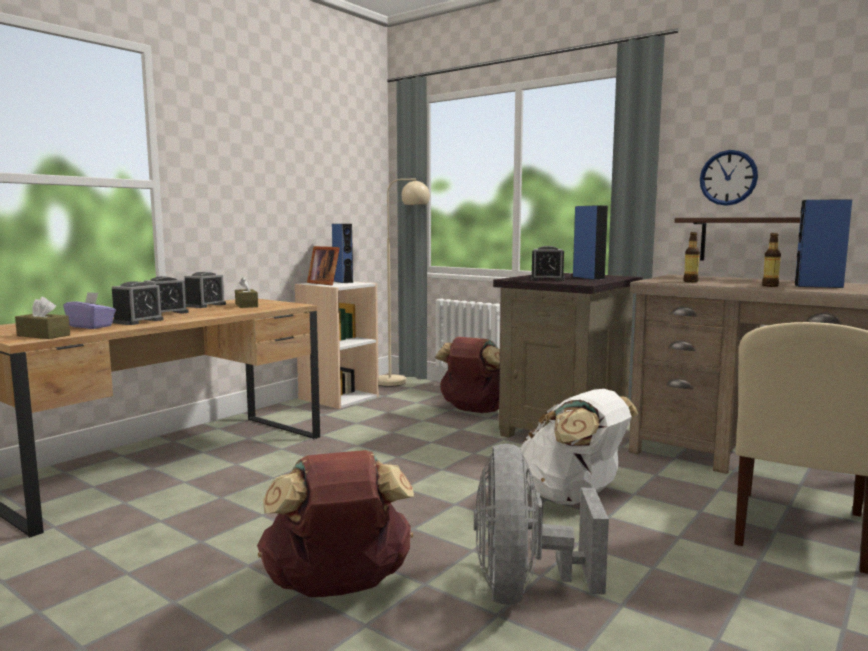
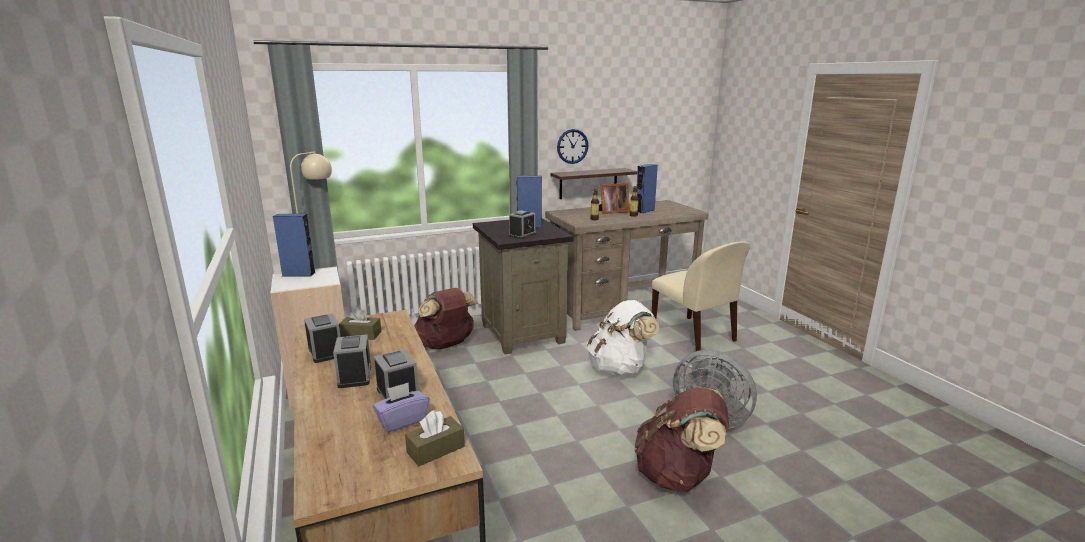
camera: 60 degrees left, 10 degrees up
(325, 283) = (299, 282): picture frame -> picture frame (612, 212)

